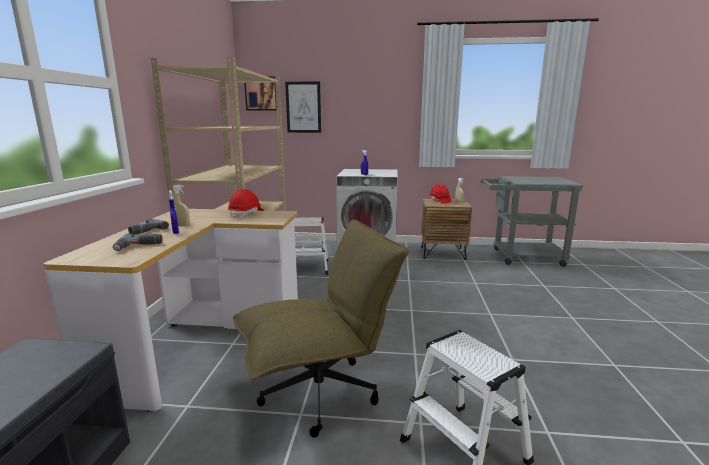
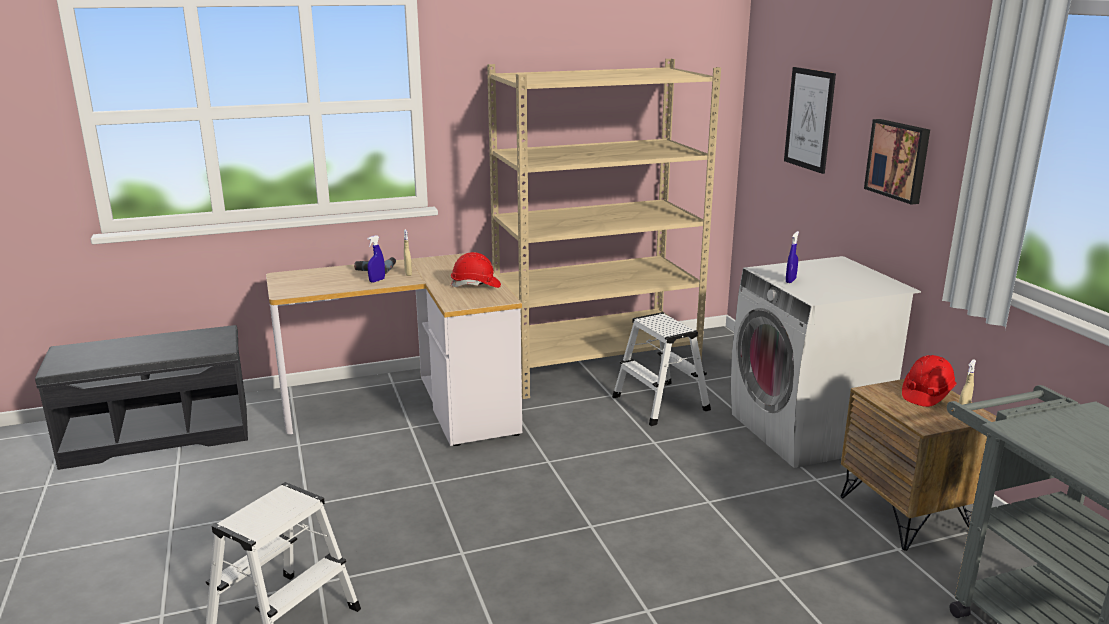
camera: 65 degrees right, 5 degrees up
(139, 246) = (323, 283): power drill -> none
(261, 93) = (766, 84): picture -> picture (899, 160)
(317, 393) = (345, 504): beige office chair -> none

